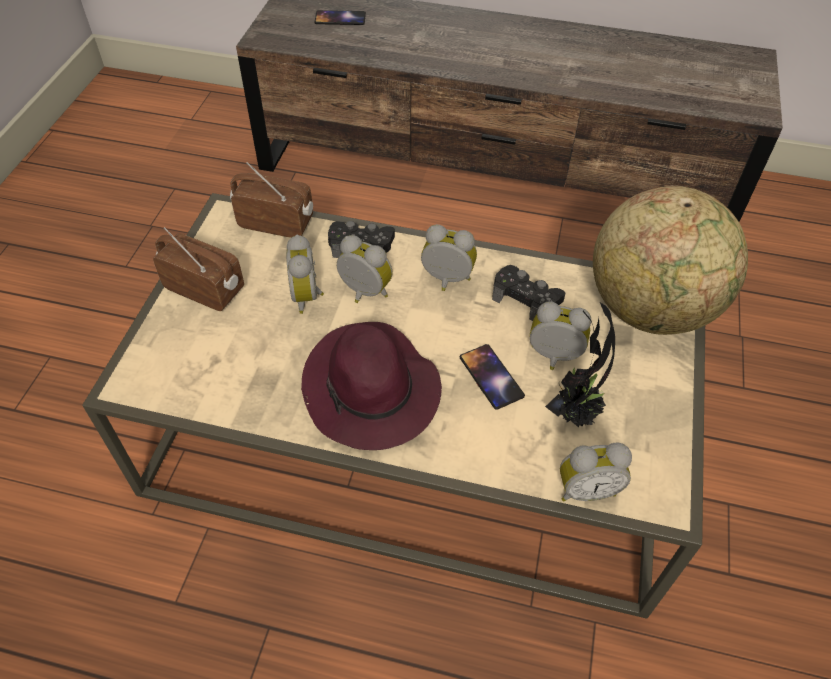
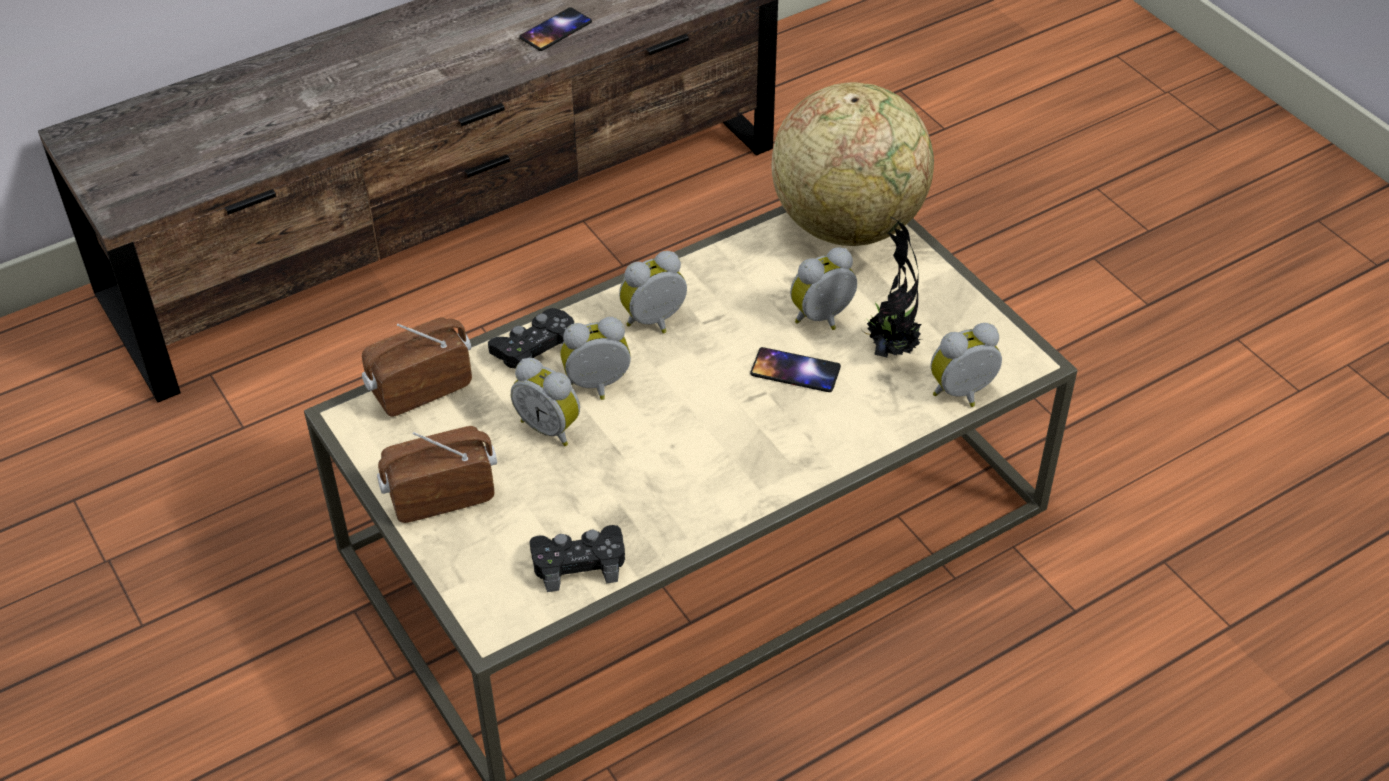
camera: 45 degrees left, 5 degrees down
(340, 18) = (186, 131): phone -> phone (556, 30)
(372, 392) = (717, 457): purple hat -> none
(526, 298) = (741, 288): black game controller -> black game controller (579, 563)
(586, 488) = (963, 395): alarm clock -> alarm clock turned 150 degrees counterclockwise

